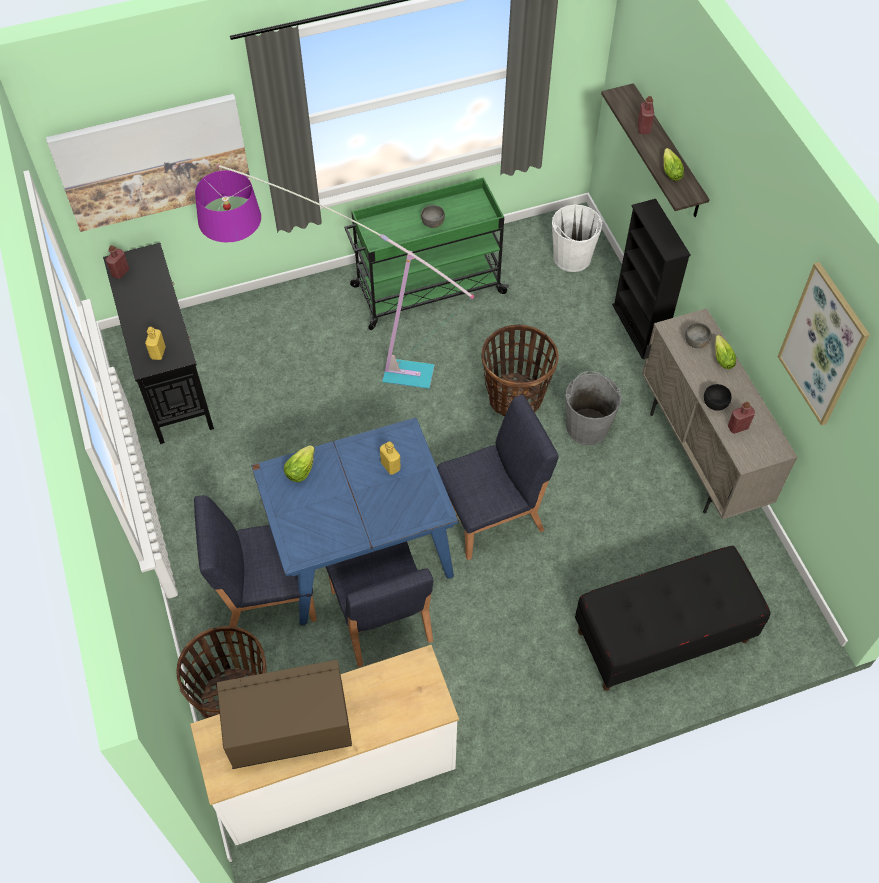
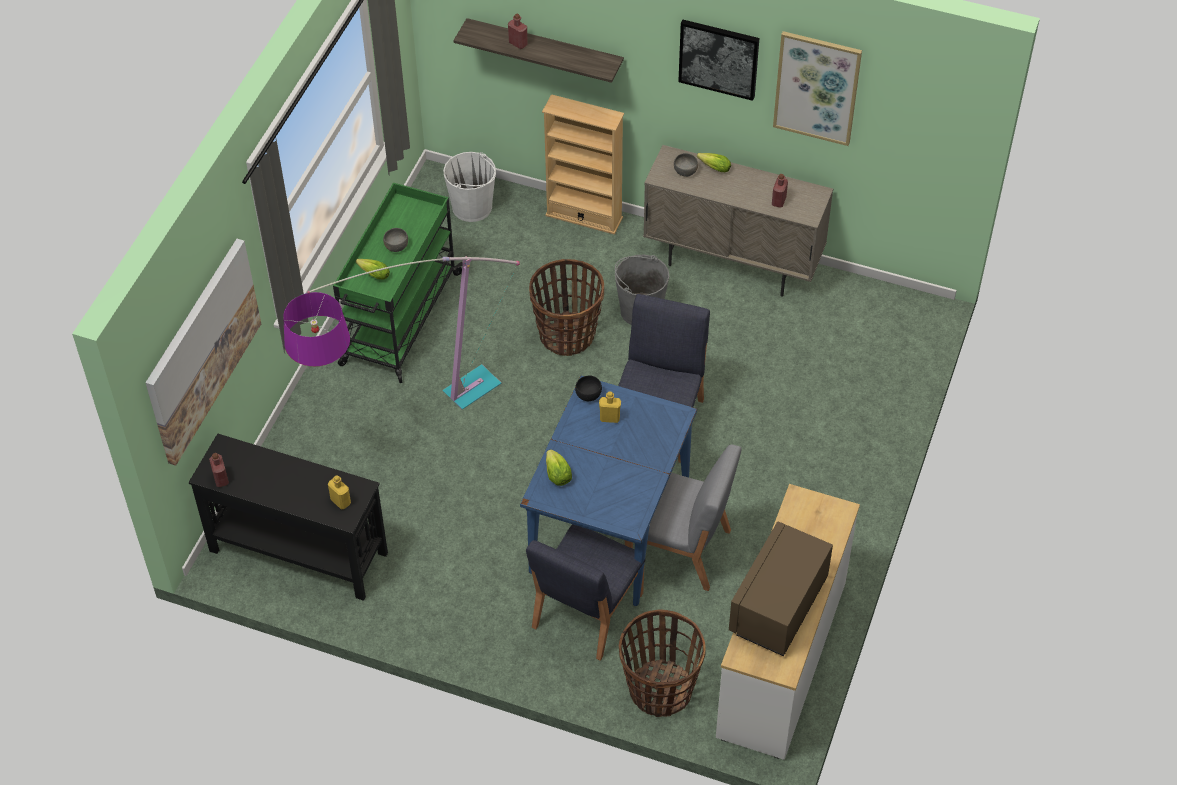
camera: 50 degrees left, 5 degrees down
(381, 617) = (679, 549): blue chair -> grey chair
(638, 328) = (584, 216): black bookcase -> beige bookcase
(662, 636) = (855, 391): black bench -> none
(670, 170) = (574, 57): lettuce -> lettuce (372, 273)
(714, 403) = (747, 199): black bowl -> black bowl (588, 395)
(767, 253) = (719, 58): none -> picture

